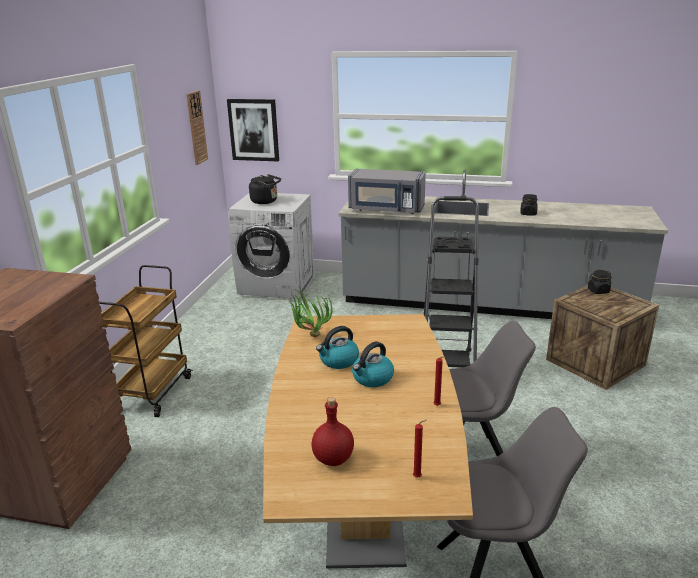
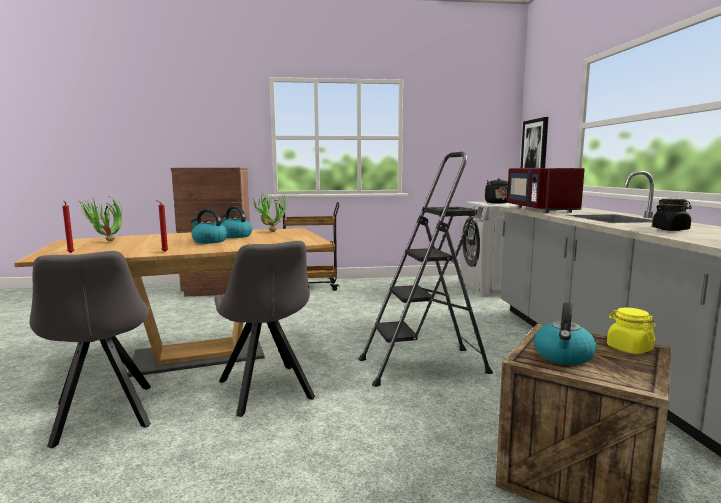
camera: 70 degrees right, 15 degrees down
(196, 127) = (479, 139): wall clock -> none
(333, 459) = (106, 242): red bottle -> potted plant
(386, 209) = (539, 209): grey microwave -> red microwave
(598, 291) = (628, 348): black jar -> yellow jar
(609, 309) = (563, 356): none -> kettle

